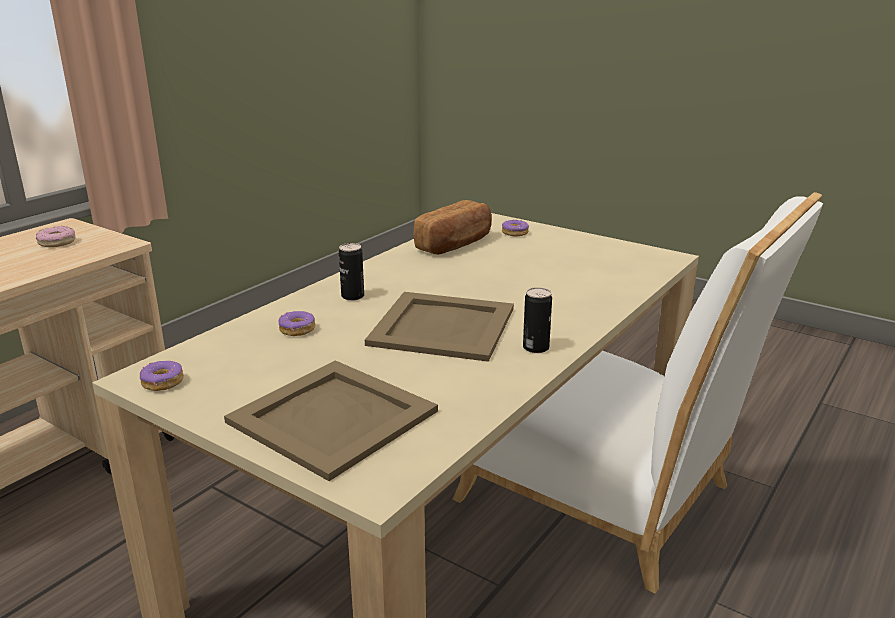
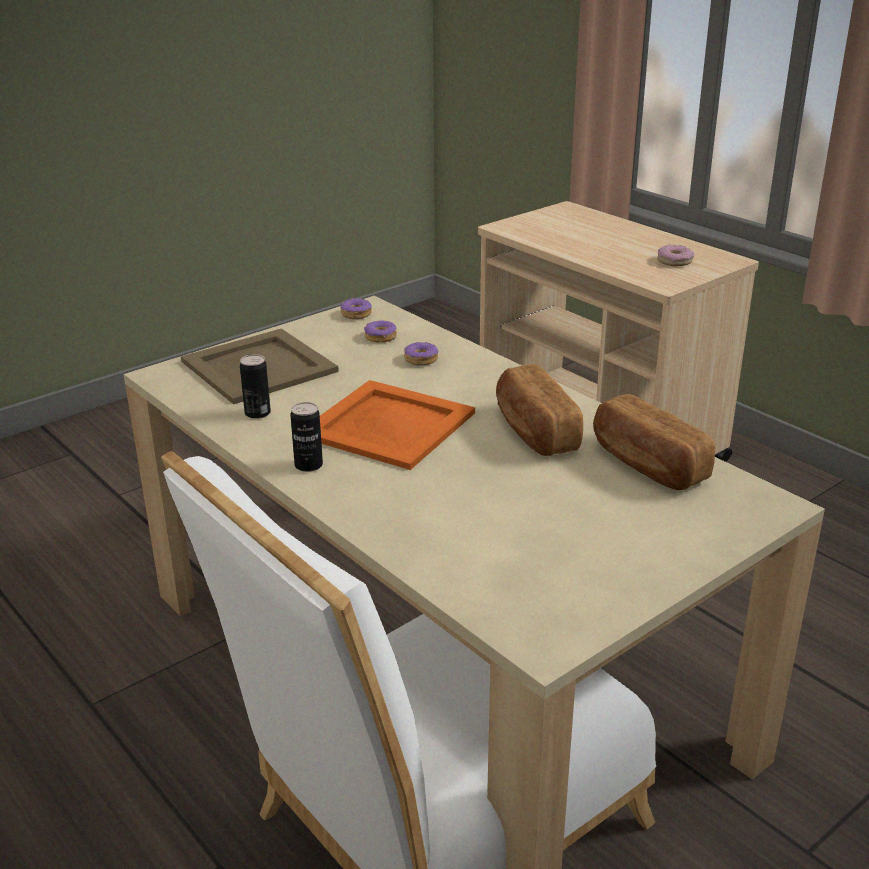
camera: 105 degrees right, 5 degrees up
(352, 296) = (488, 387): can -> can (257, 413)
(425, 275) = (534, 431): none -> bread
(444, 326) = (389, 425): beige tray -> orange tray
(515, 233) = (692, 521): donut -> donut (380, 337)

